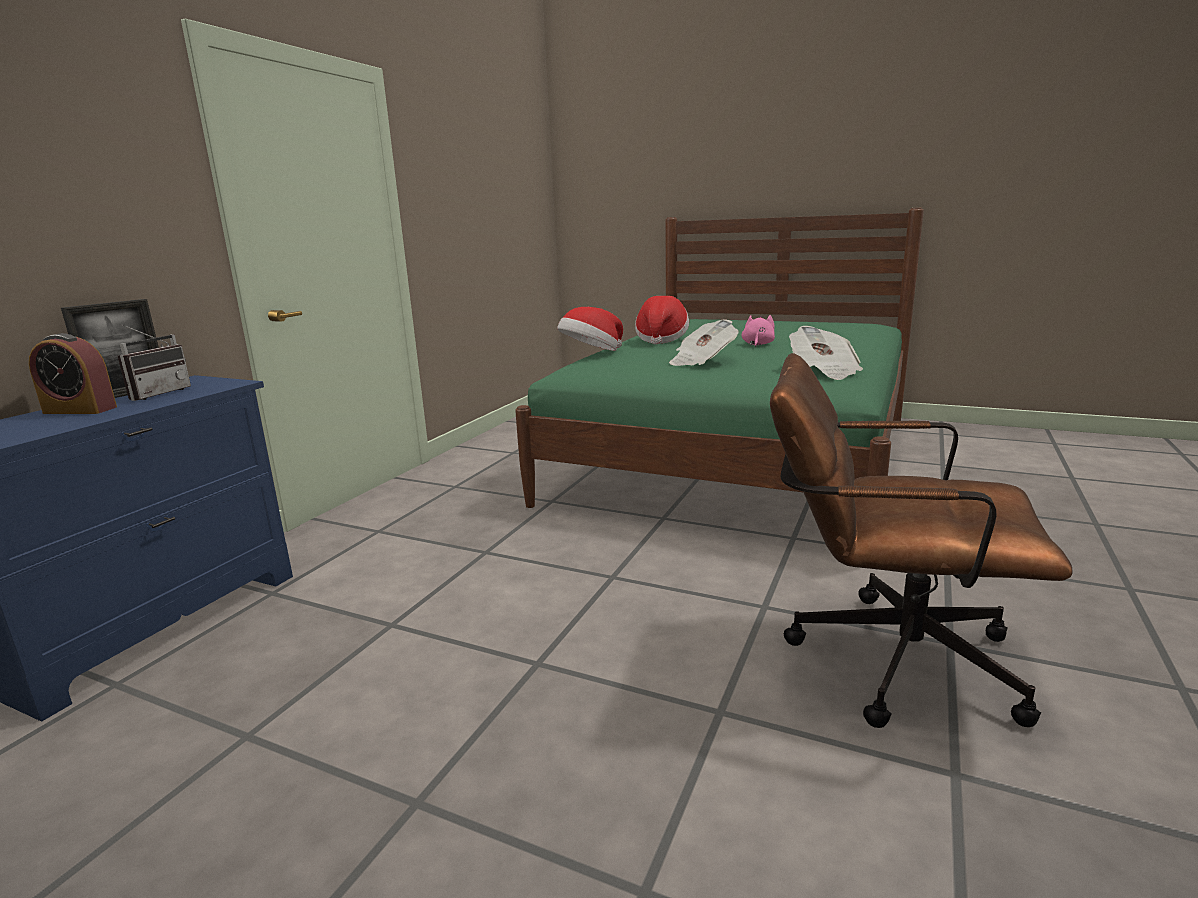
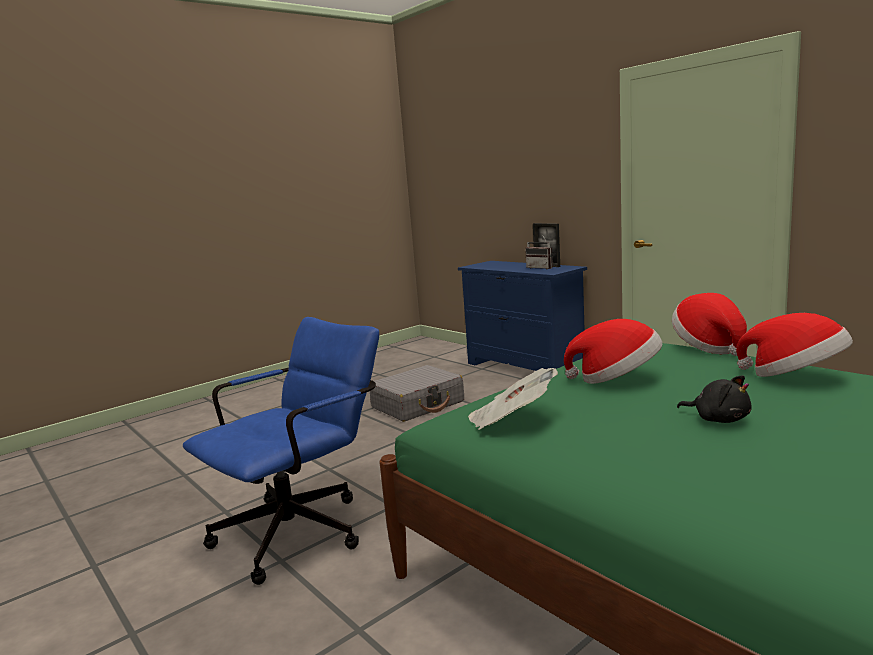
camera: 115 degrees right, 5 degrees down
(80, 410) = (520, 265): alarm clock -> none
(369, 709) = (418, 405): none -> grey suitcase
(702, 361) = (616, 379): newspaper -> hat
(757, 344) = (718, 419): pink plush toy -> black plush toy
(882, 656) = (303, 528): brown office chair -> blue office chair

